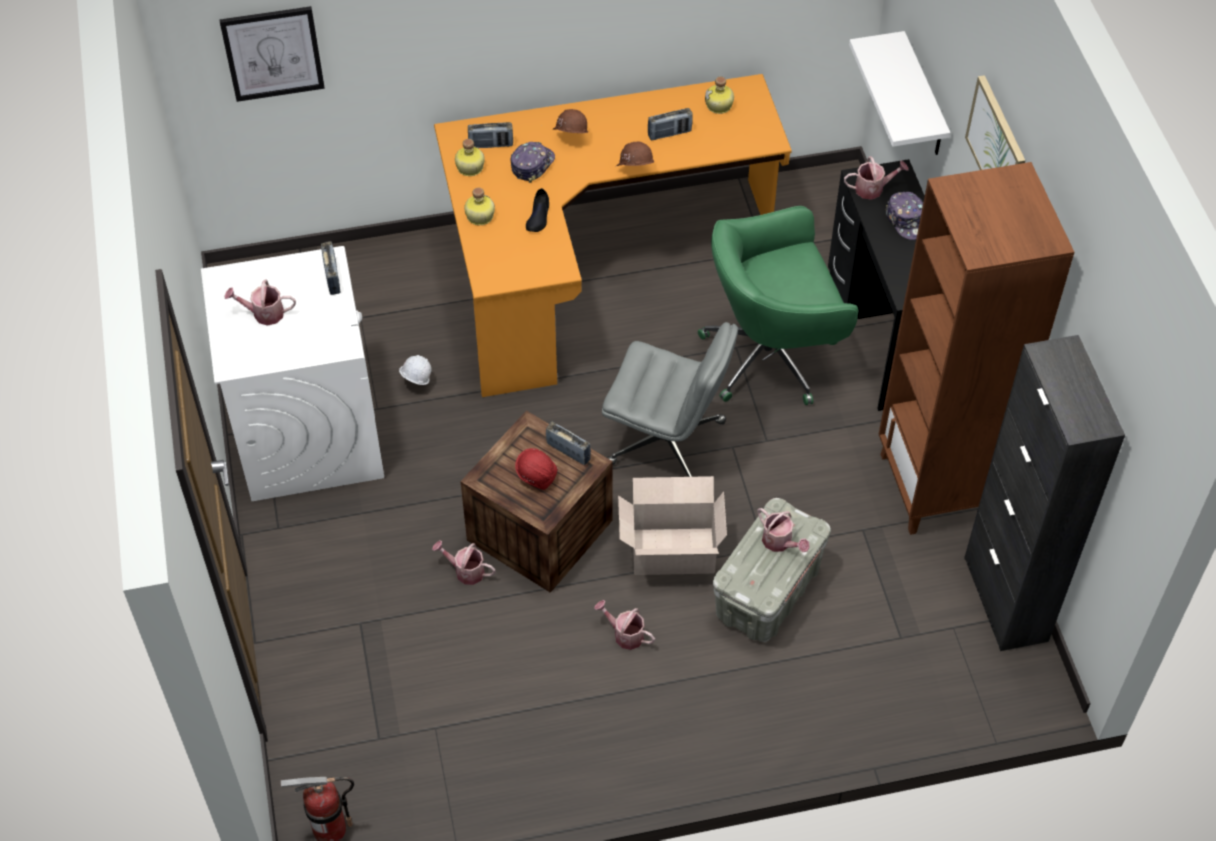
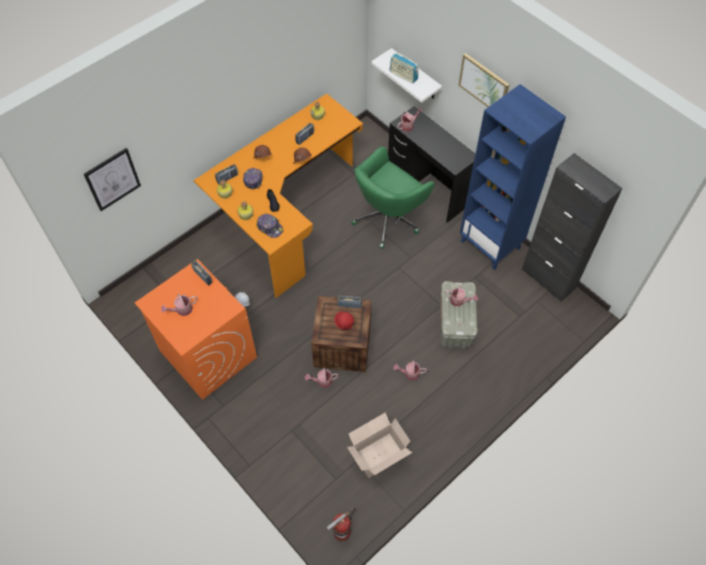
camera: 30 degrees left, 5 degrees up
(308, 433) = (207, 353): white washing machine -> orange washing machine
(667, 443) = (370, 279): grey office chair -> none
(670, 550) = (403, 326): cardboard box -> cardboard box (377, 455)
(890, 86) = (403, 75): none -> radio
(907, 221) = (432, 133): cap -> cap (270, 228)
(935, 487) = (491, 244): brown bookcase -> blue bookcase

